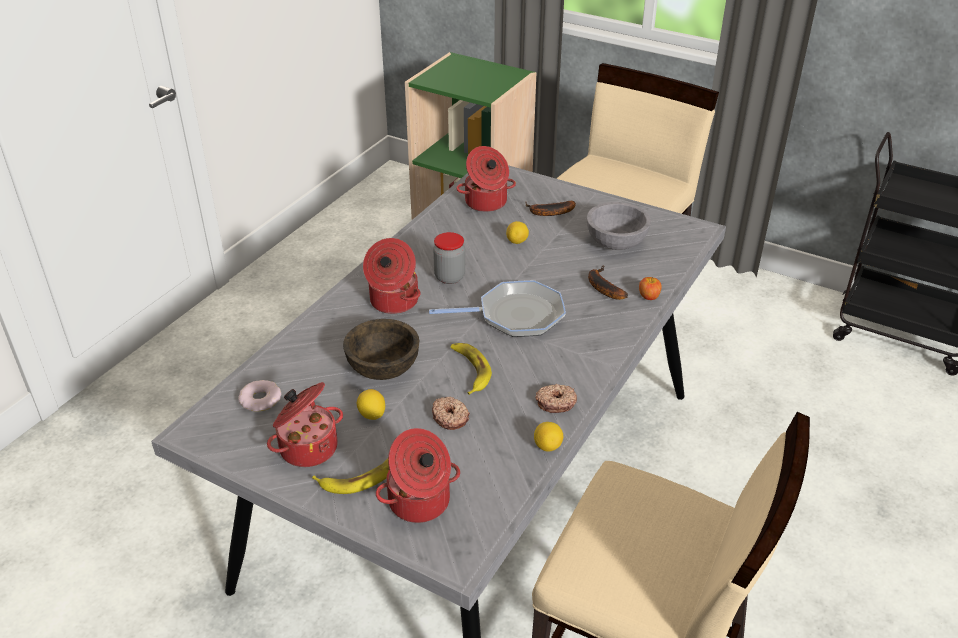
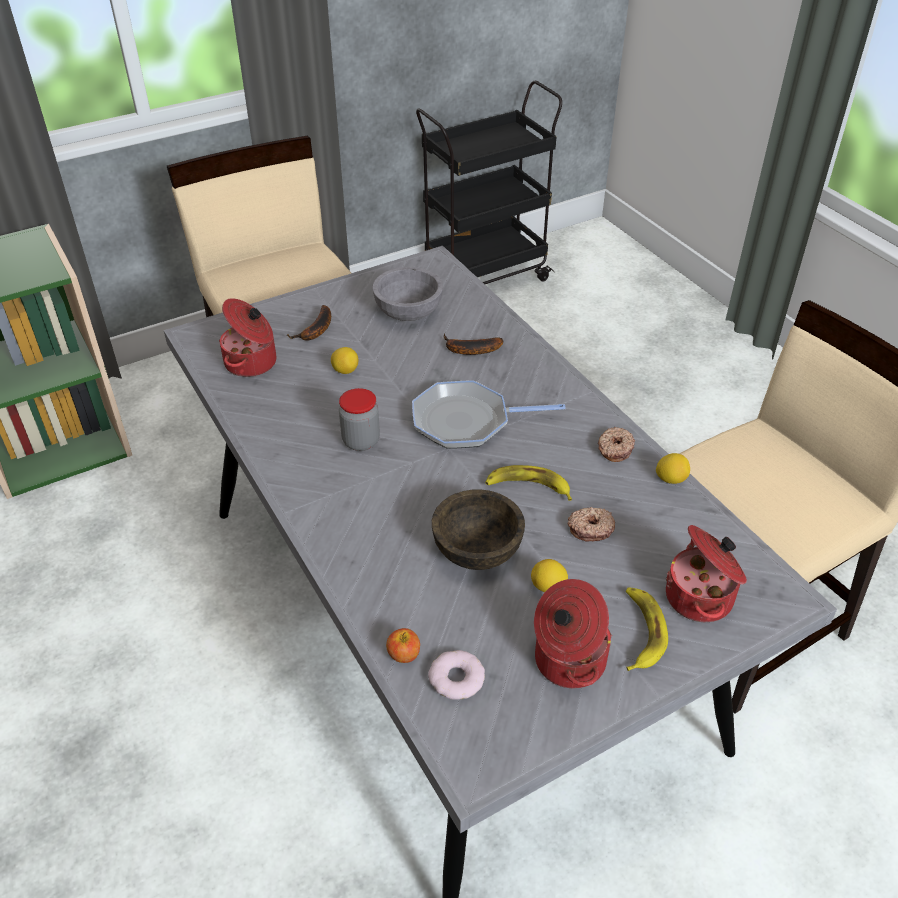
camera: 60 degrees left, 5 degrees up
(393, 301) = (366, 500): cooking pot -> none
(515, 315) = (466, 421): frying pan -> frying pan turned 120 degrees counterclockwise
(648, 296) = (506, 330): apple -> apple (403, 655)

